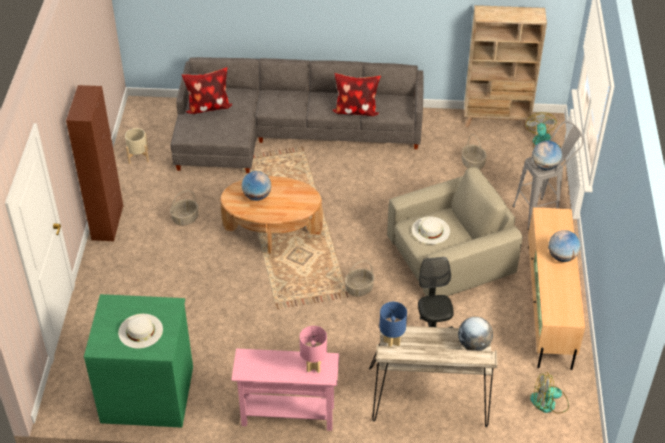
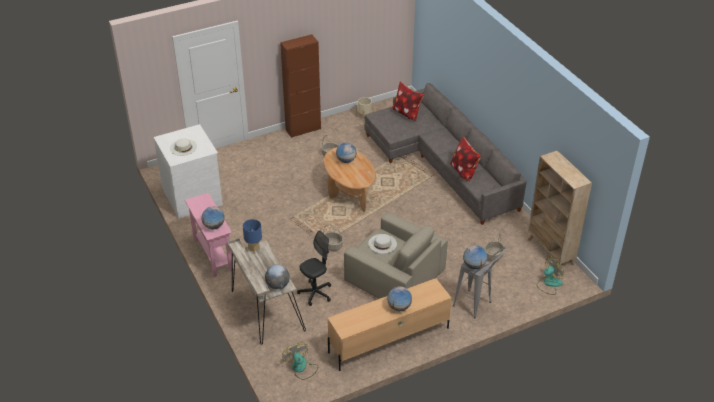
camera: 60 degrees right, 5 degrees down
(148, 393) = (193, 196): green dresser -> white dresser
(313, 367) = (214, 226): pink table lamp -> globe

